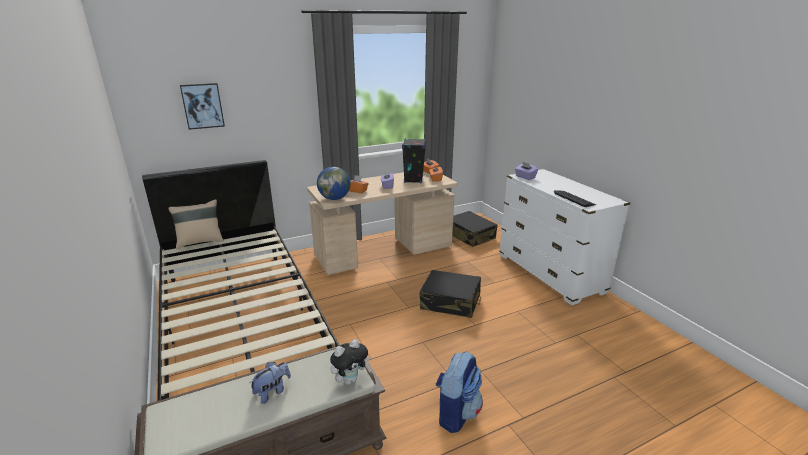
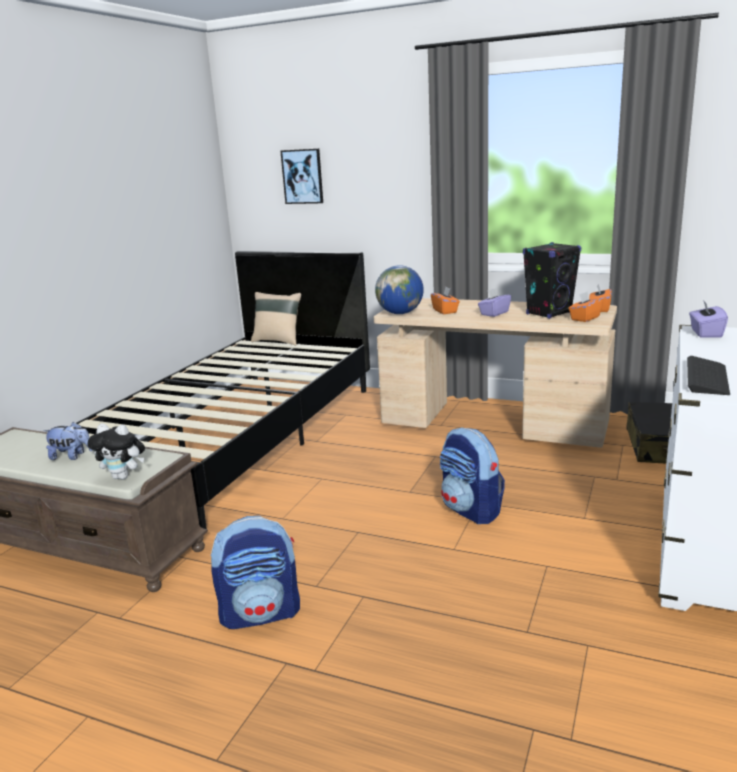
camera: 50 degrees right, 5 degrees down
(450, 302) = (471, 510): black suitcase -> backpack

